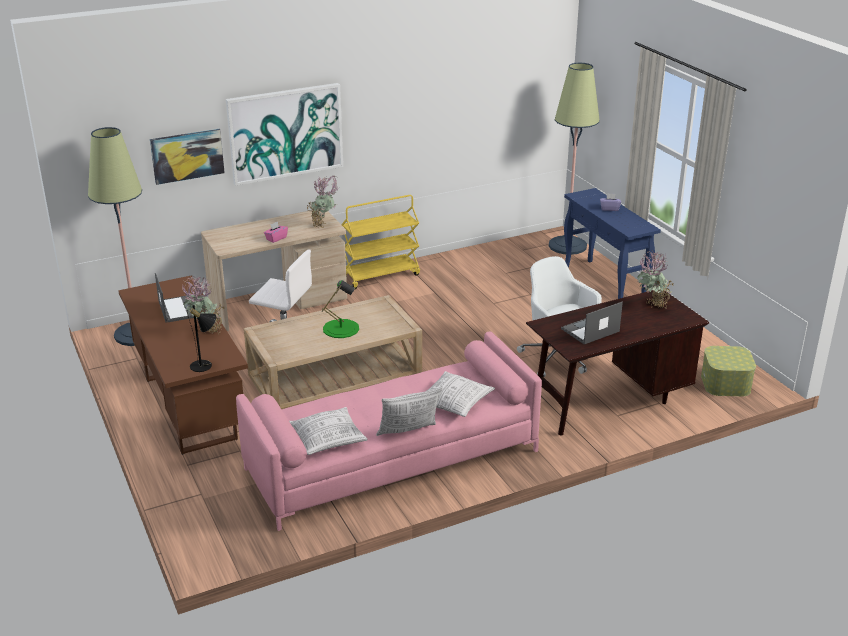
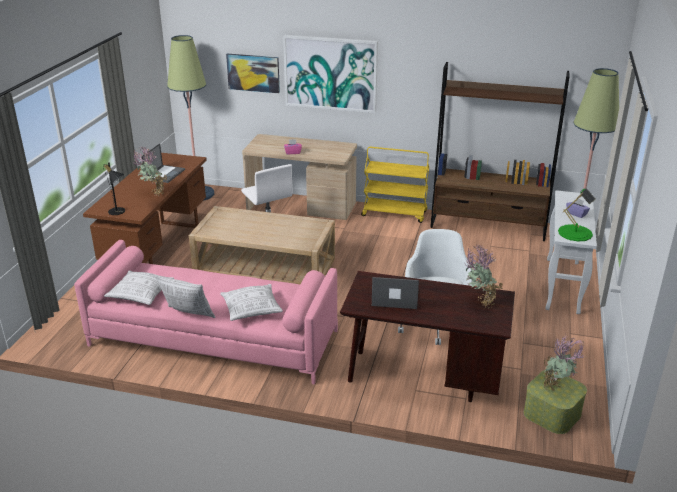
camera: 40 degrees right, 0 degrees up
(324, 225) = (336, 154): potted plant -> potted plant (557, 388)
(341, 328) = (268, 229): green table lamp -> green table lamp (575, 233)
(479, 255) = (488, 226): none -> brown bookcase
(604, 284) = (563, 285): blue console table -> white console table

